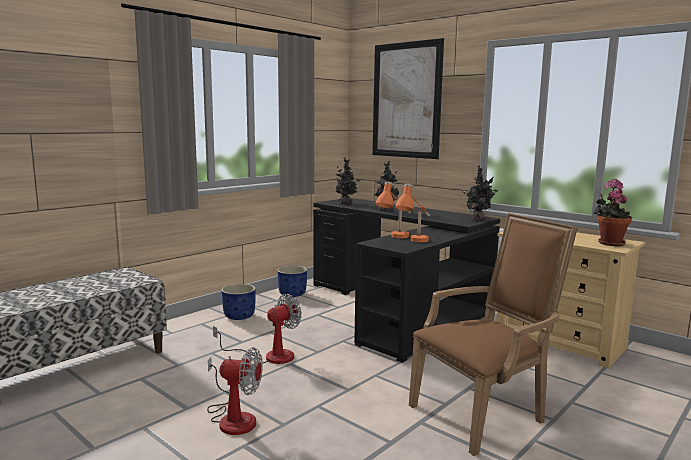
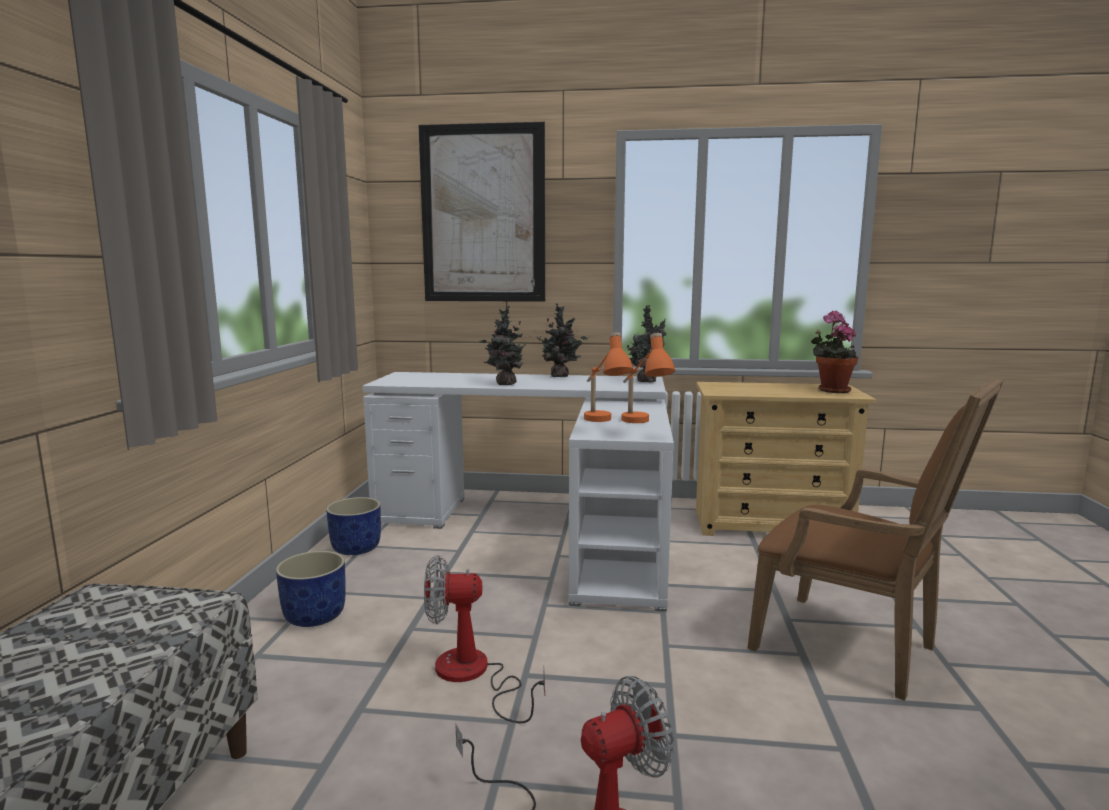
camera: 35 degrees left, 0 degrees up
(269, 356) = (473, 675): fan -> fan turned 105 degrees counterclockwise
(346, 203) = (419, 380): potted plant -> potted plant (561, 376)
(400, 308) = (545, 529): black desk -> white desk
(484, 413) = (855, 649): brown armchair -> brown armchair turned 105 degrees clockwise

